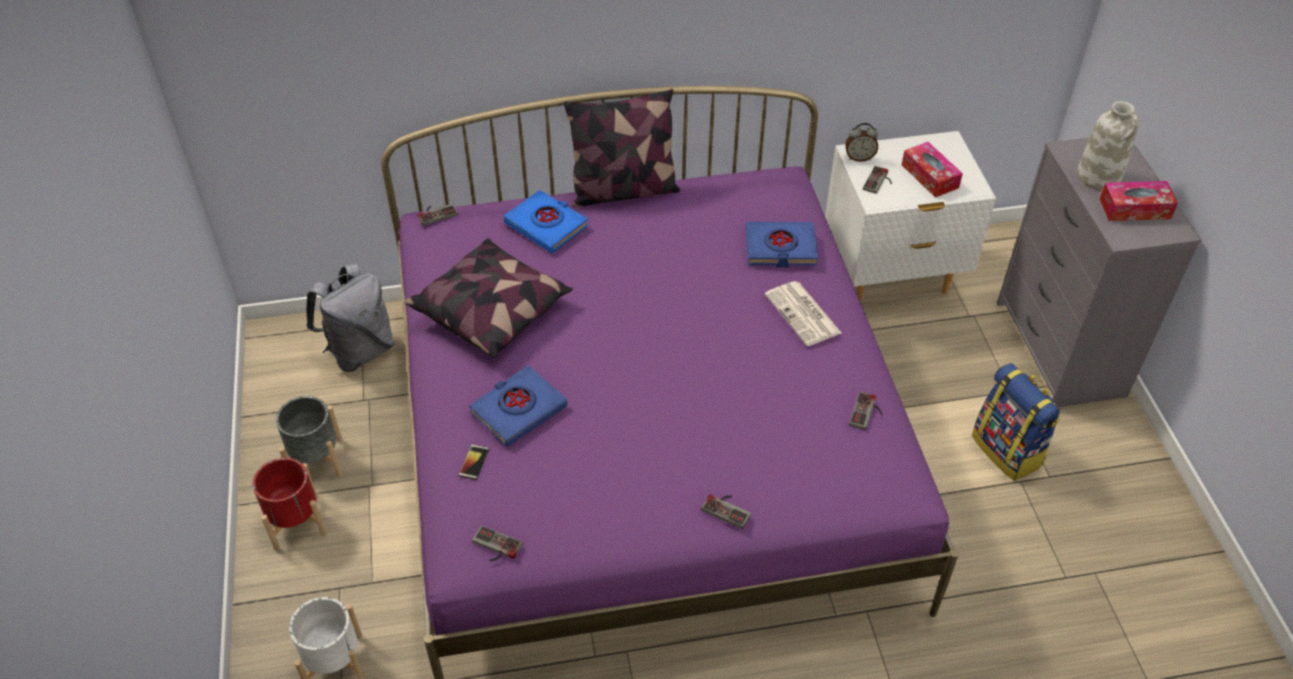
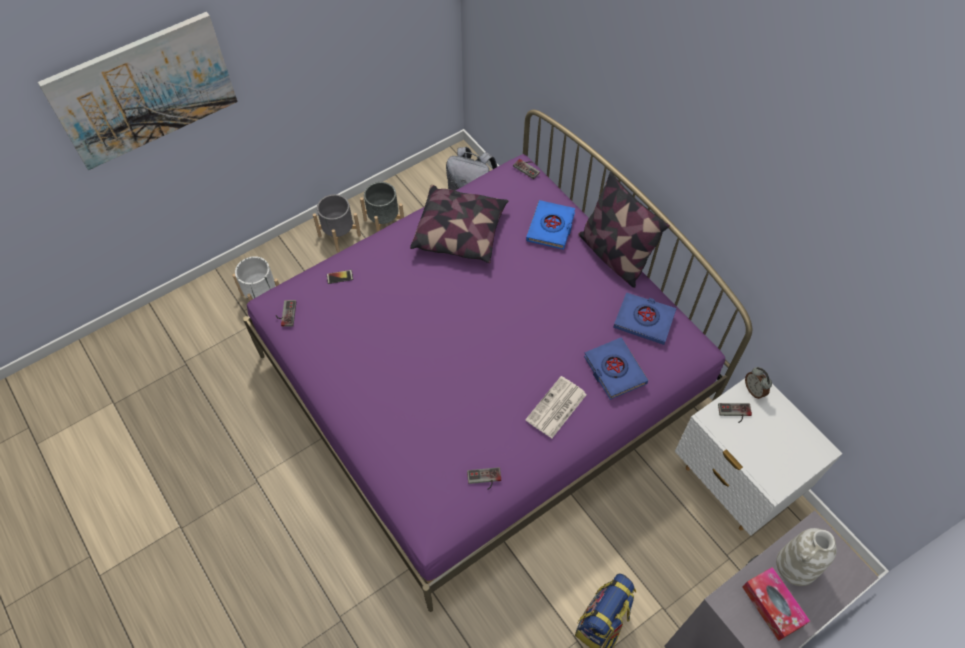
camera: 65 degrees right, 10 degrees up
(88, 457) = (144, 90): none -> picture
(295, 522) = (339, 235): red planter -> grey planter
(518, 409) = (388, 281): blue book -> blue book (644, 320)
(728, 508) = (364, 422): game controller -> none
(930, 176) = (767, 448): tissue box -> none

